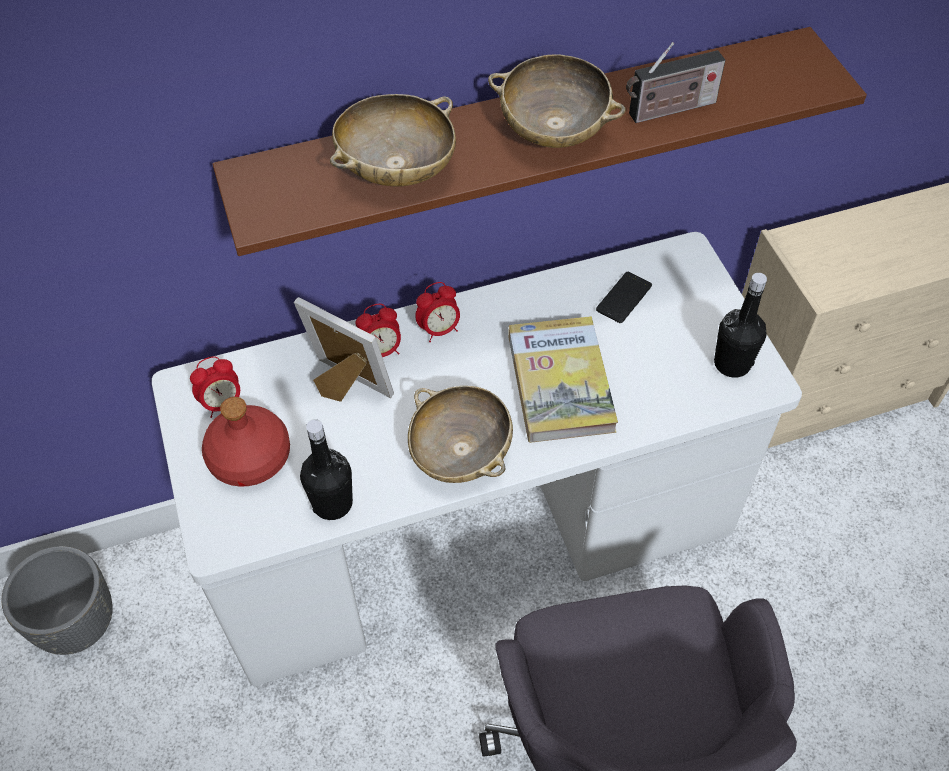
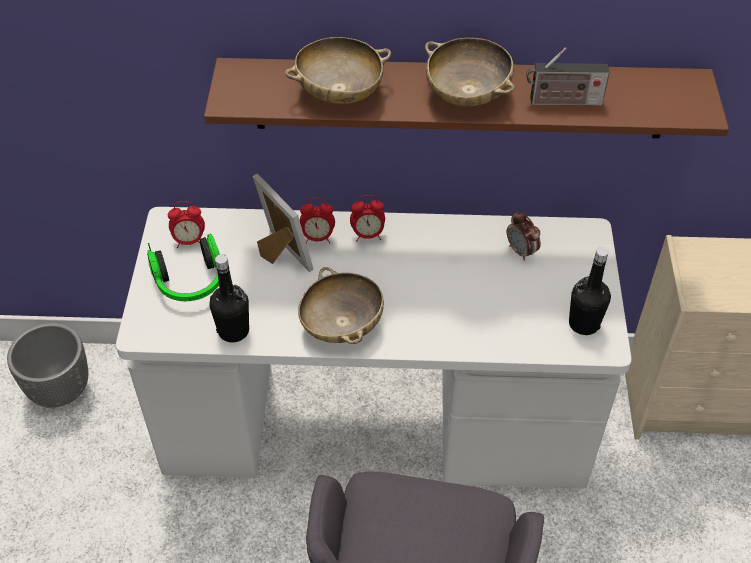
camera: 20 degrees right, 5 degrees down
(250, 458) = (191, 283): red bottle -> headphones
(560, 382) = (441, 298): book -> none
(624, 298) = (521, 251): phone -> alarm clock

